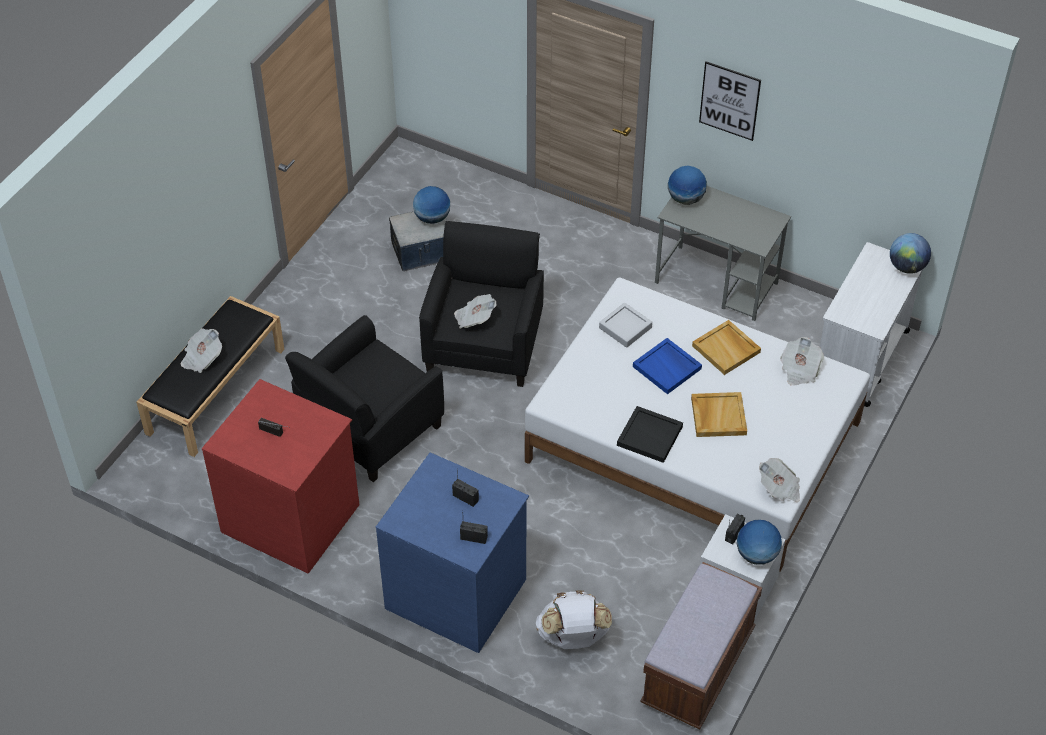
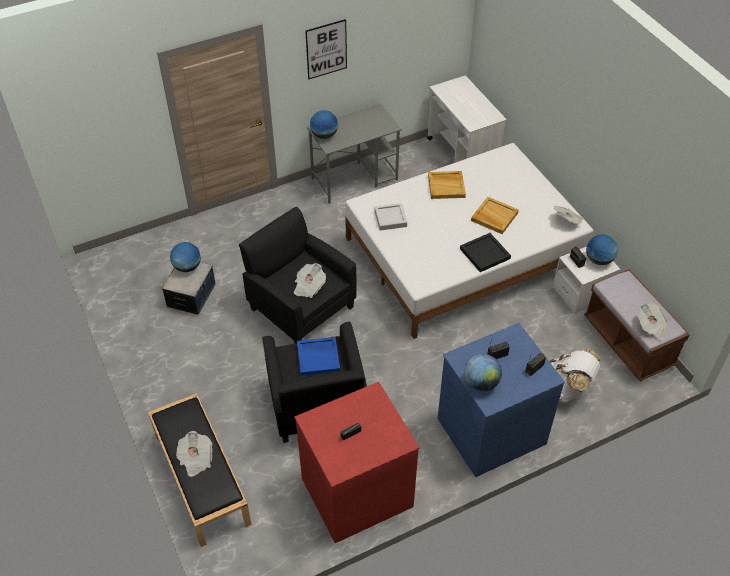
camera: 55 degrees left, 0 degrees up
(667, 368) = (438, 218): blue tray -> blue tray (318, 357)
(799, 370) = (488, 166): newspaper -> newspaper (651, 327)
(906, 267) = (462, 83): globe -> globe (481, 383)

